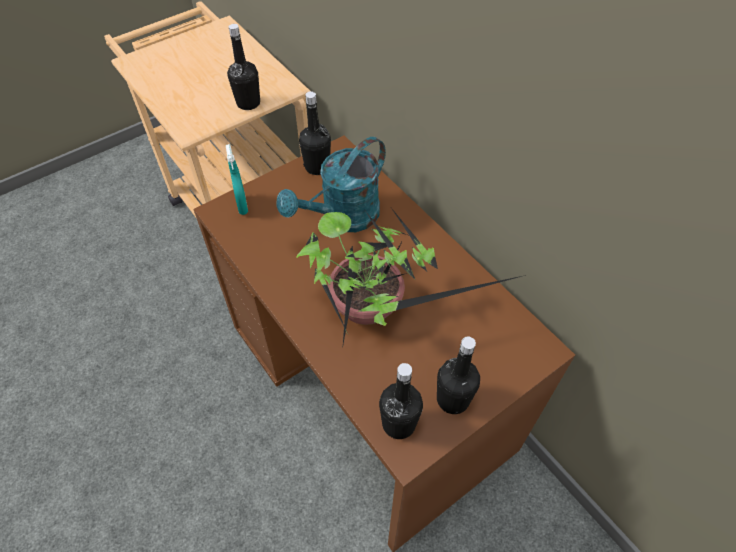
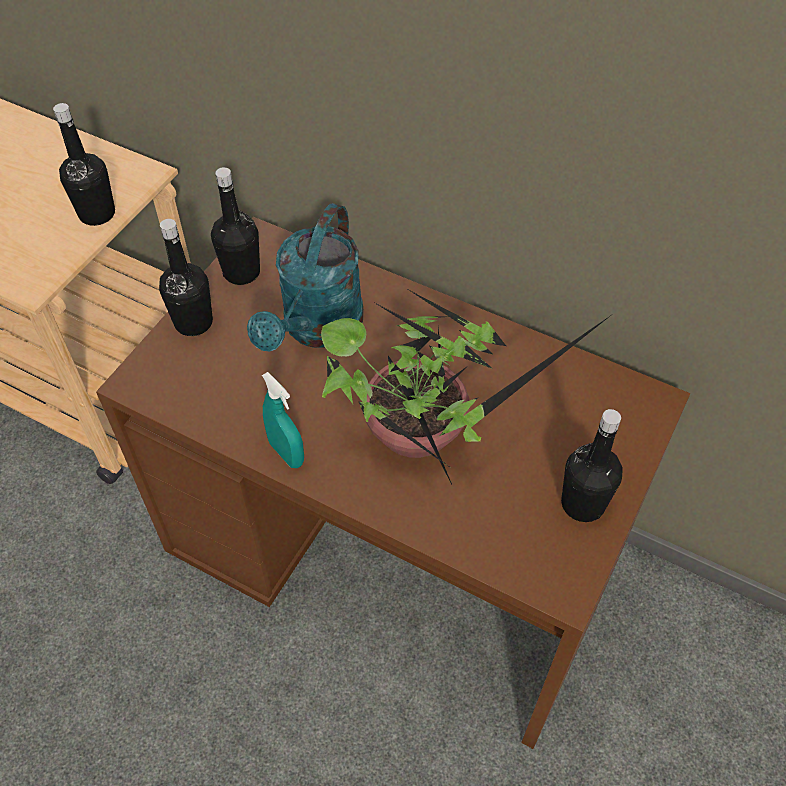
camera: 25 degrees left, 0 degrees up
(242, 205) = (166, 361): turquoise spray bottle -> turquoise spray bottle (286, 453)
(398, 423) = (536, 560): black bottle -> black bottle (193, 322)

